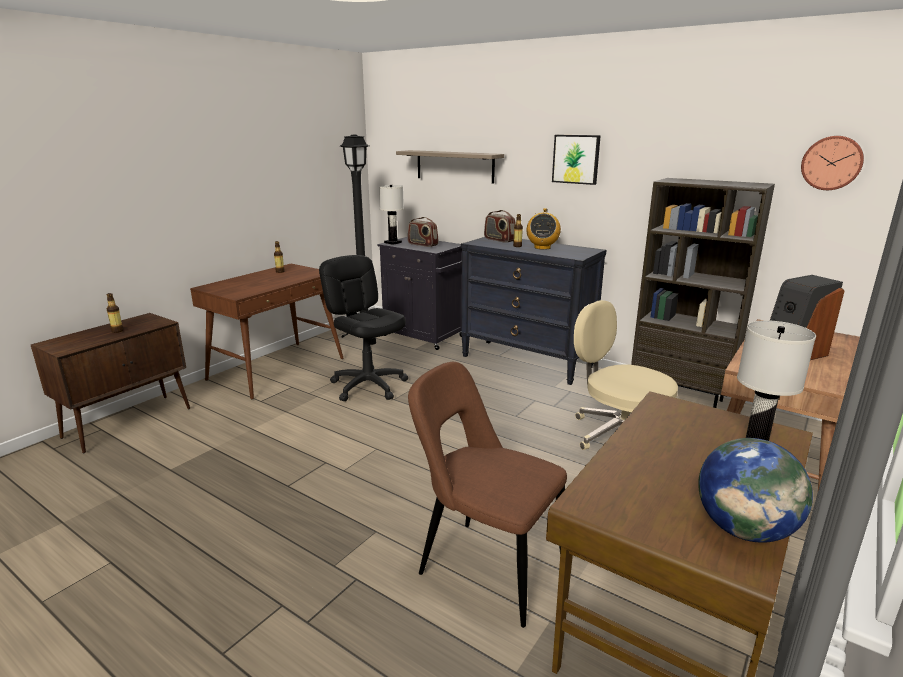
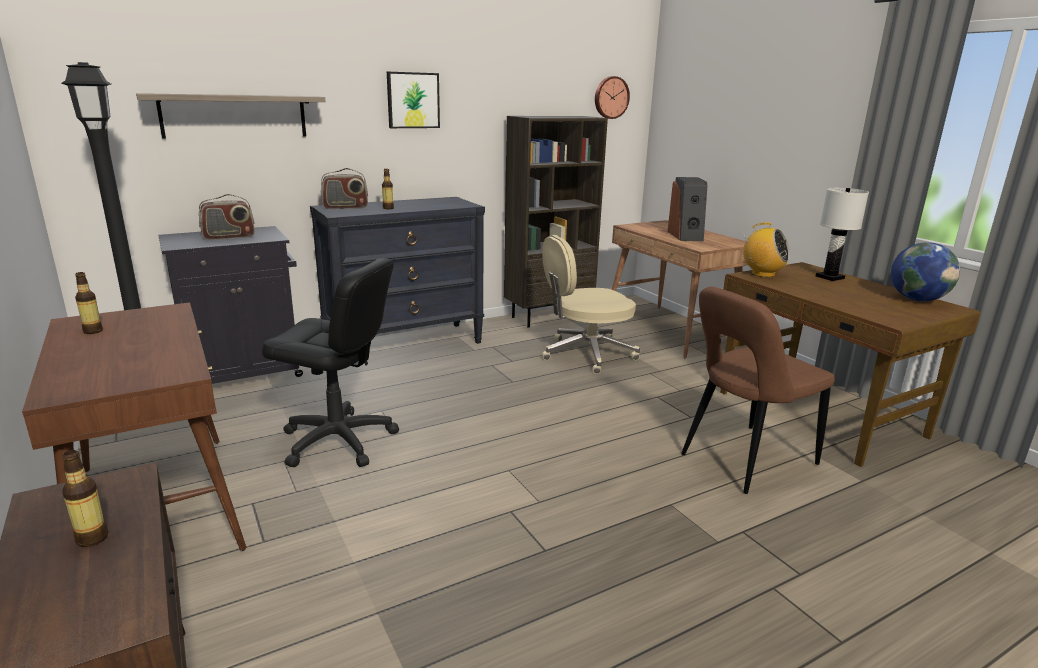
camera: 65 degrees left, 0 degrees up
(369, 385) = (338, 441): black office chair -> black office chair turned 150 degrees counterclockwise
(392, 242) = (177, 244): white table lamp -> none
(542, 247) = (411, 205): radio -> radio (762, 274)

